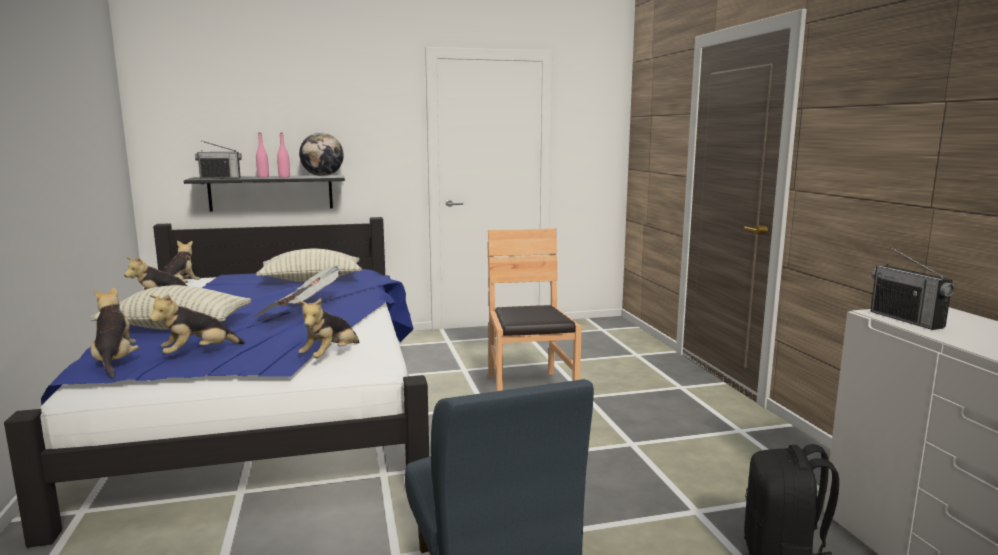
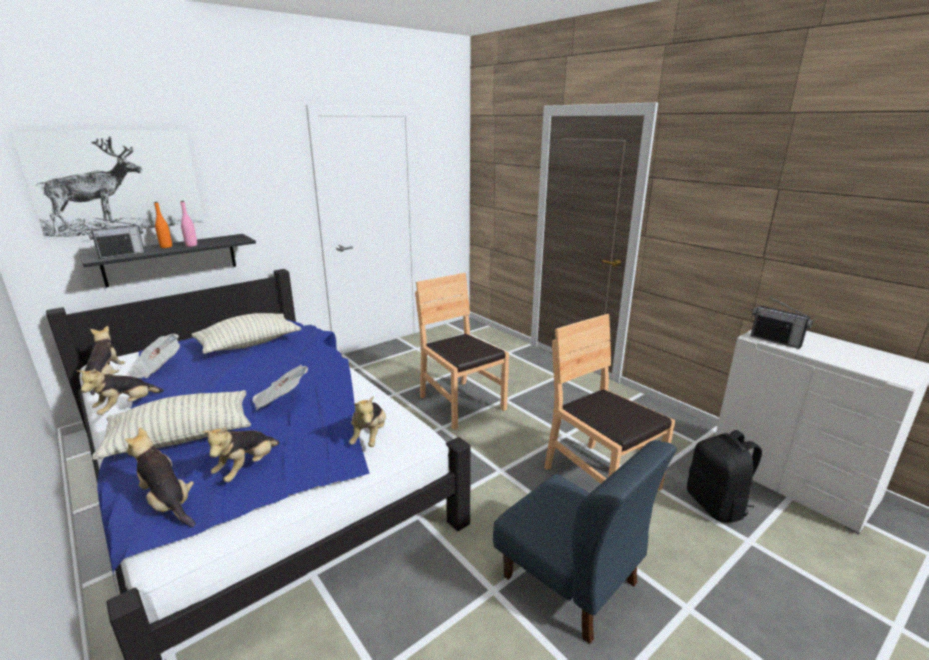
camera: 25 degrees left, 10 degrees up
(234, 113) = (117, 181): none -> picture
(263, 177) = (166, 247): pink bottle -> orange bottle
(313, 300) = (284, 372): newspaper -> newspaper (156, 369)
(323, 176) = (228, 239): globe -> none
(634, 495) = (600, 479): none -> brown chair

